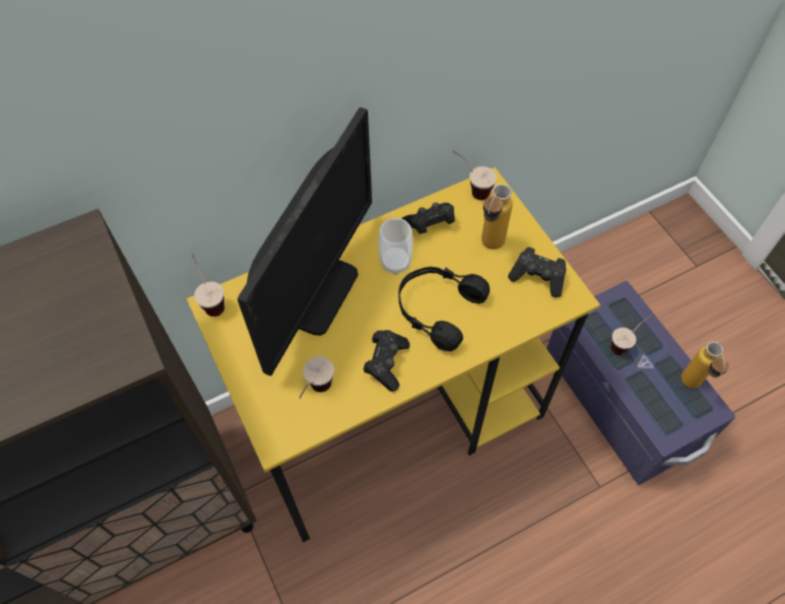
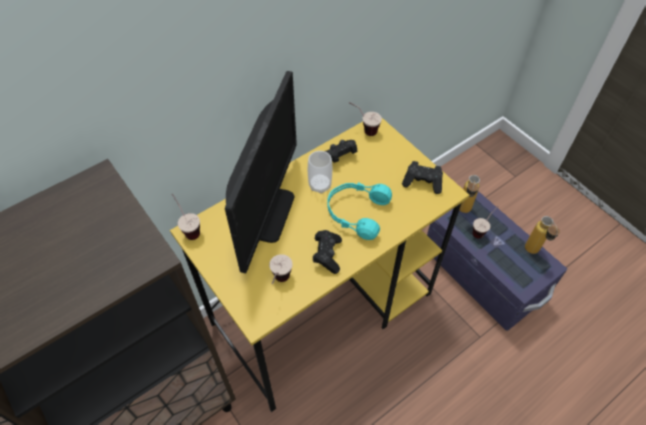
camera: 10 degrees left, 5 degrees down
(437, 309) = (356, 213): black headphones -> turquoise headphones
(488, 248) = (384, 167): bottle -> bottle (463, 212)

